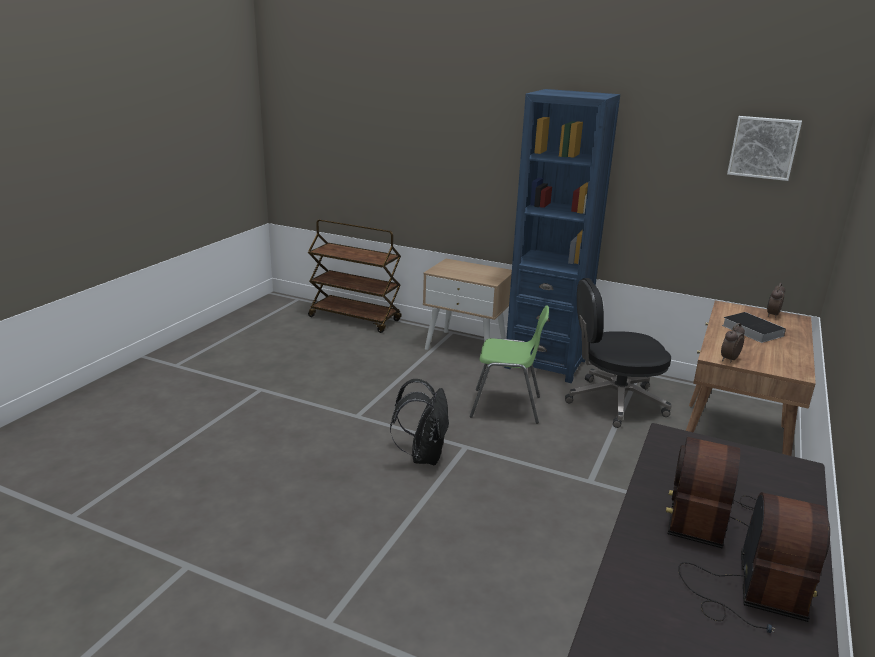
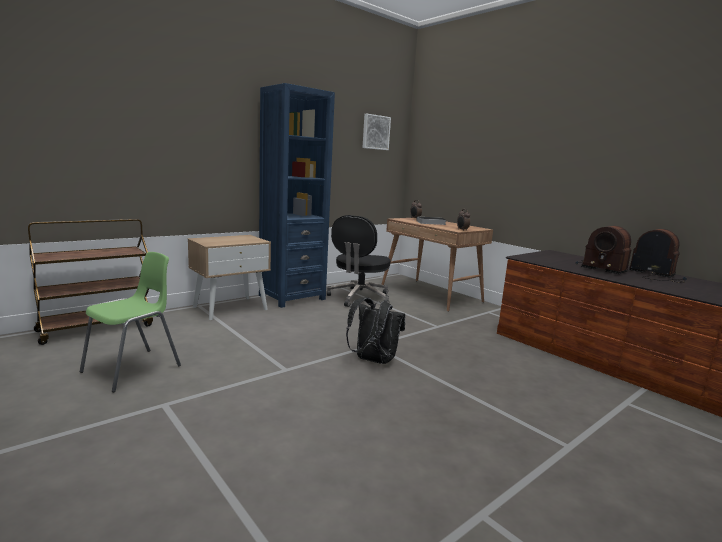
camera: 65 degrees left, 10 degrees down
(506, 406) = (334, 321): green chair -> green chair (133, 369)

